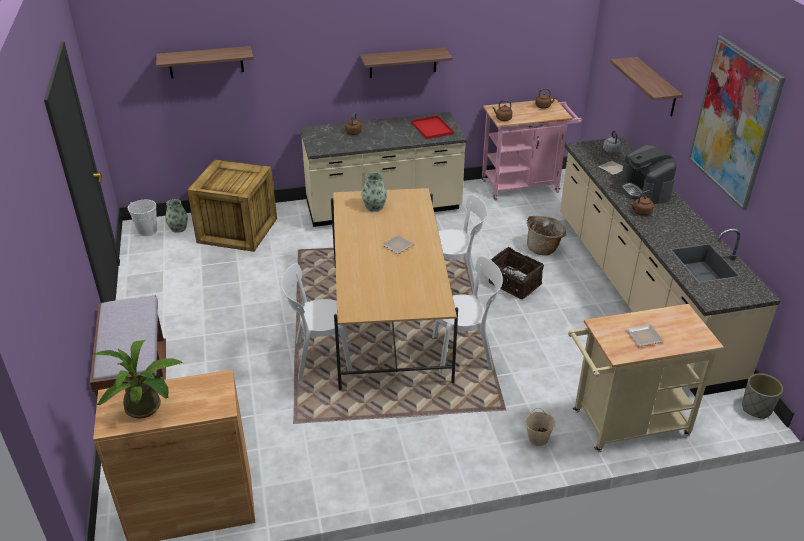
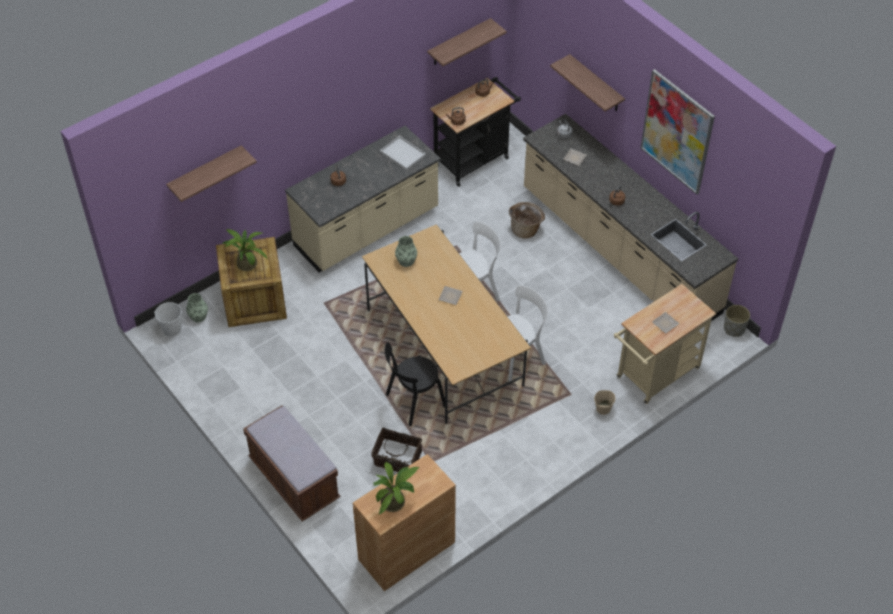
camera: 25 degrees left, 15 degrees up
(229, 178) = (246, 262): none -> potted plant
(319, 358) = (413, 402): white chair -> black chair
(403, 62) = (363, 104): shelf -> shelf (459, 43)
(431, 128) = (402, 153): red tray -> white tray
(513, 284) = (520, 277): basket -> basket (397, 459)
(524, 185) = (475, 159): pink cart -> black cart
(645, 190) = (609, 175): coffee machine -> none

